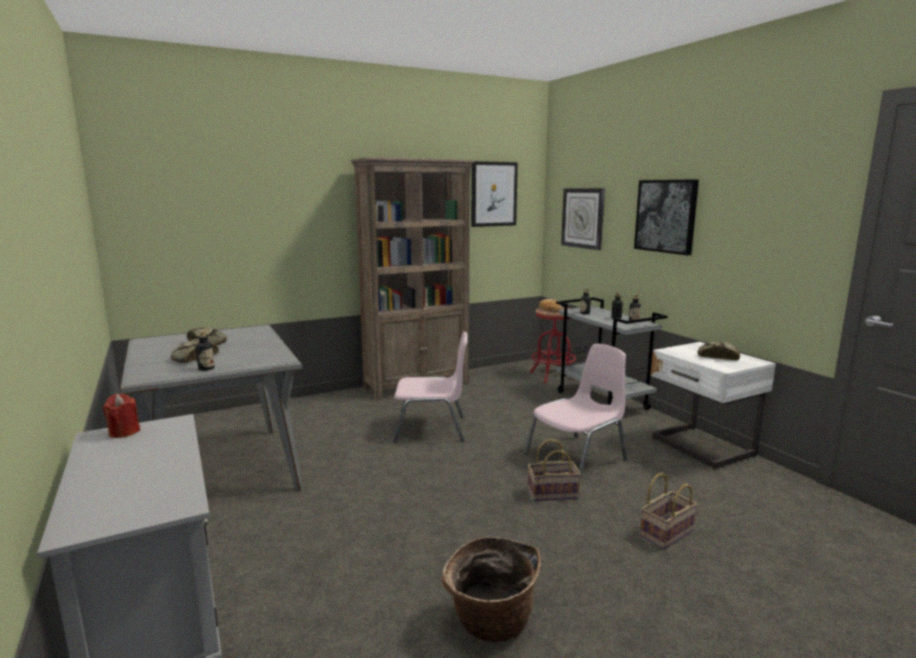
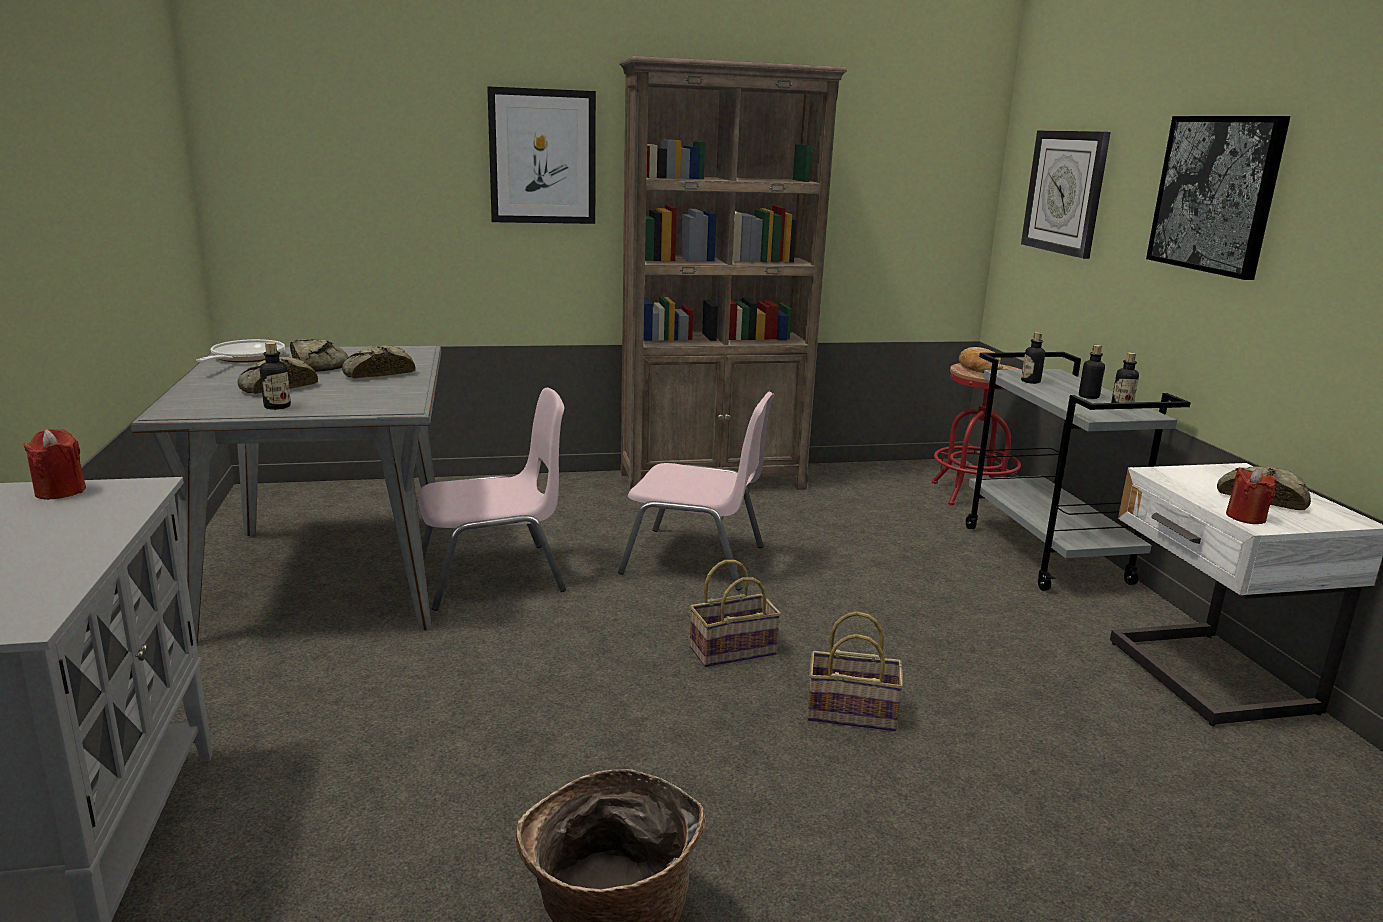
camera: 15 degrees right, 5 degrees up
(156, 343) = (244, 358): none -> frying pan
(248, 343) = (376, 373): none -> bread
(493, 194) = (897, 137): picture -> picture (542, 157)
(577, 457) = (937, 654): pink chair -> pink chair (493, 575)
(666, 532) = (1038, 830): basket -> basket (734, 649)
(717, 366) = (1245, 517): none -> red candle

